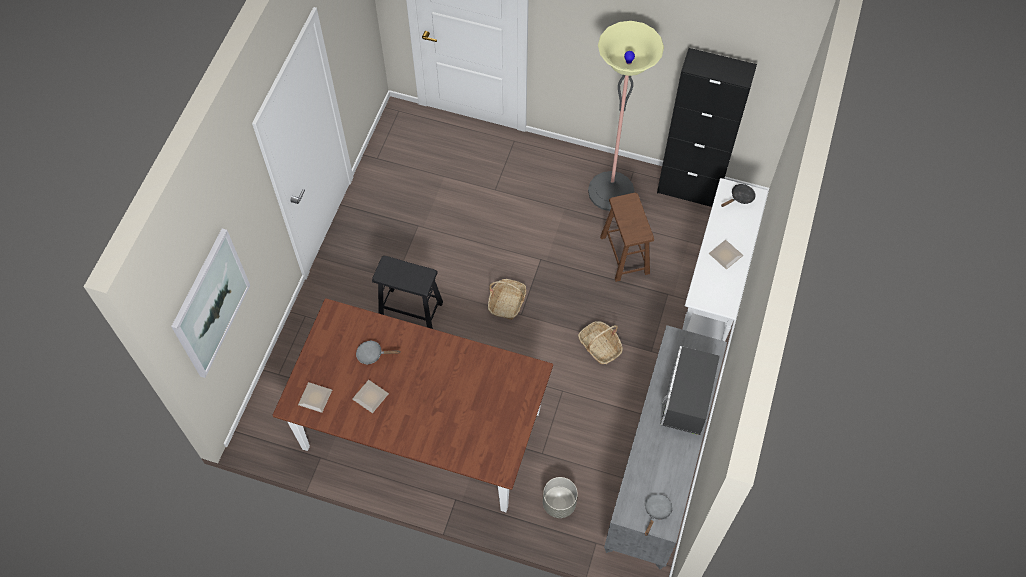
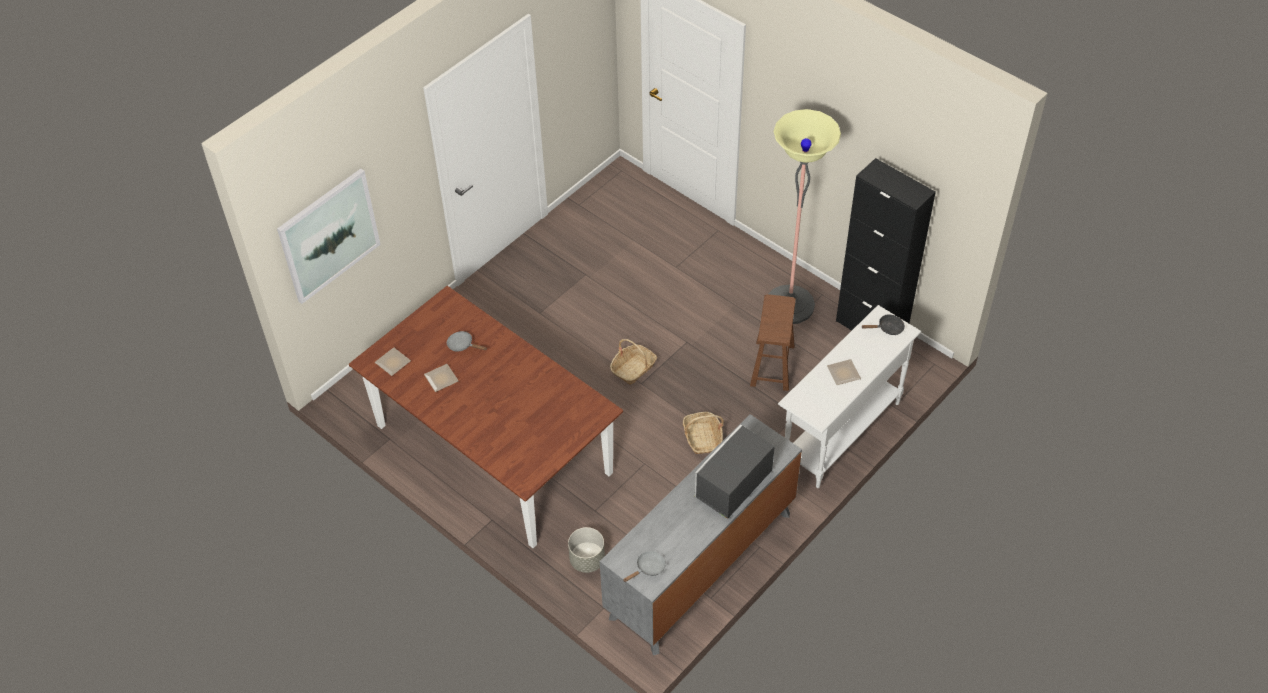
camera: 25 degrees right, 10 degrees down
(411, 309) = (539, 343): black stool -> none

